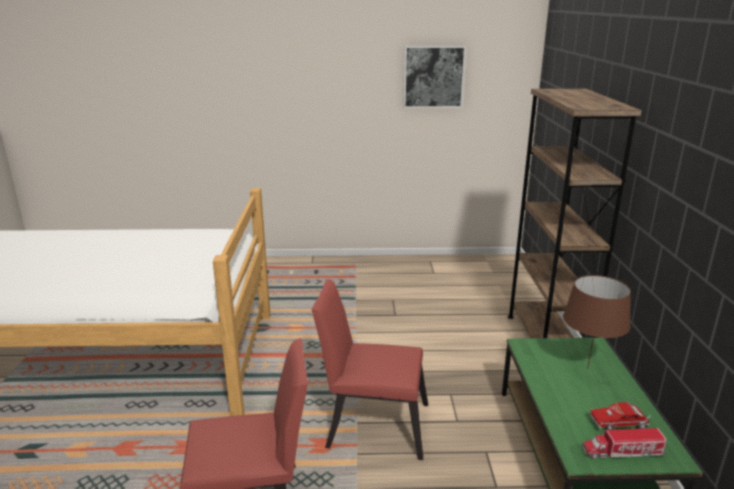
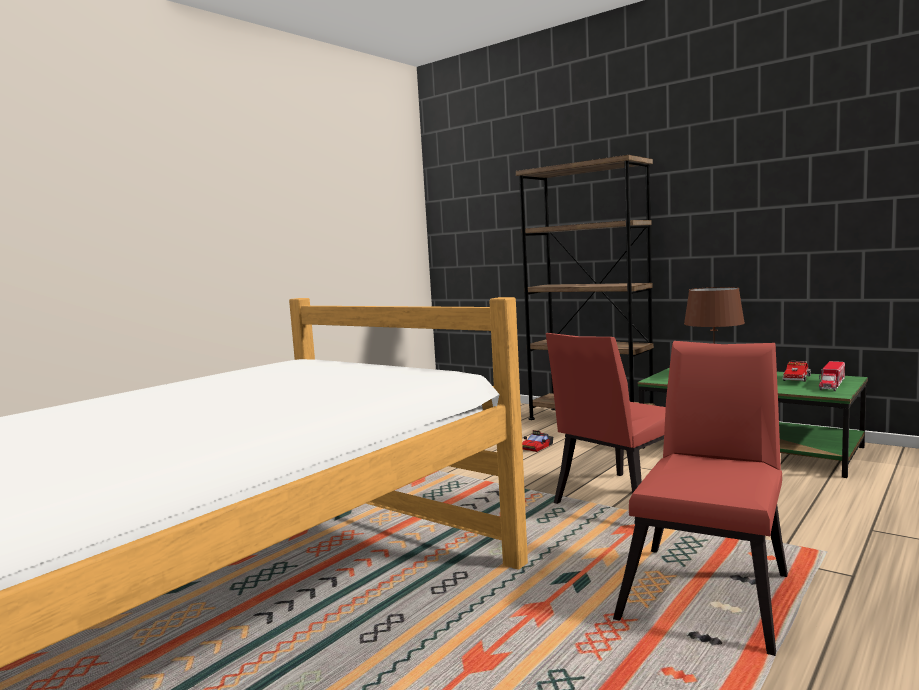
camera: 50 degrees left, 15 degrees down
(433, 76) = (343, 195): picture -> none
(447, 345) = (537, 447): none -> toy car

